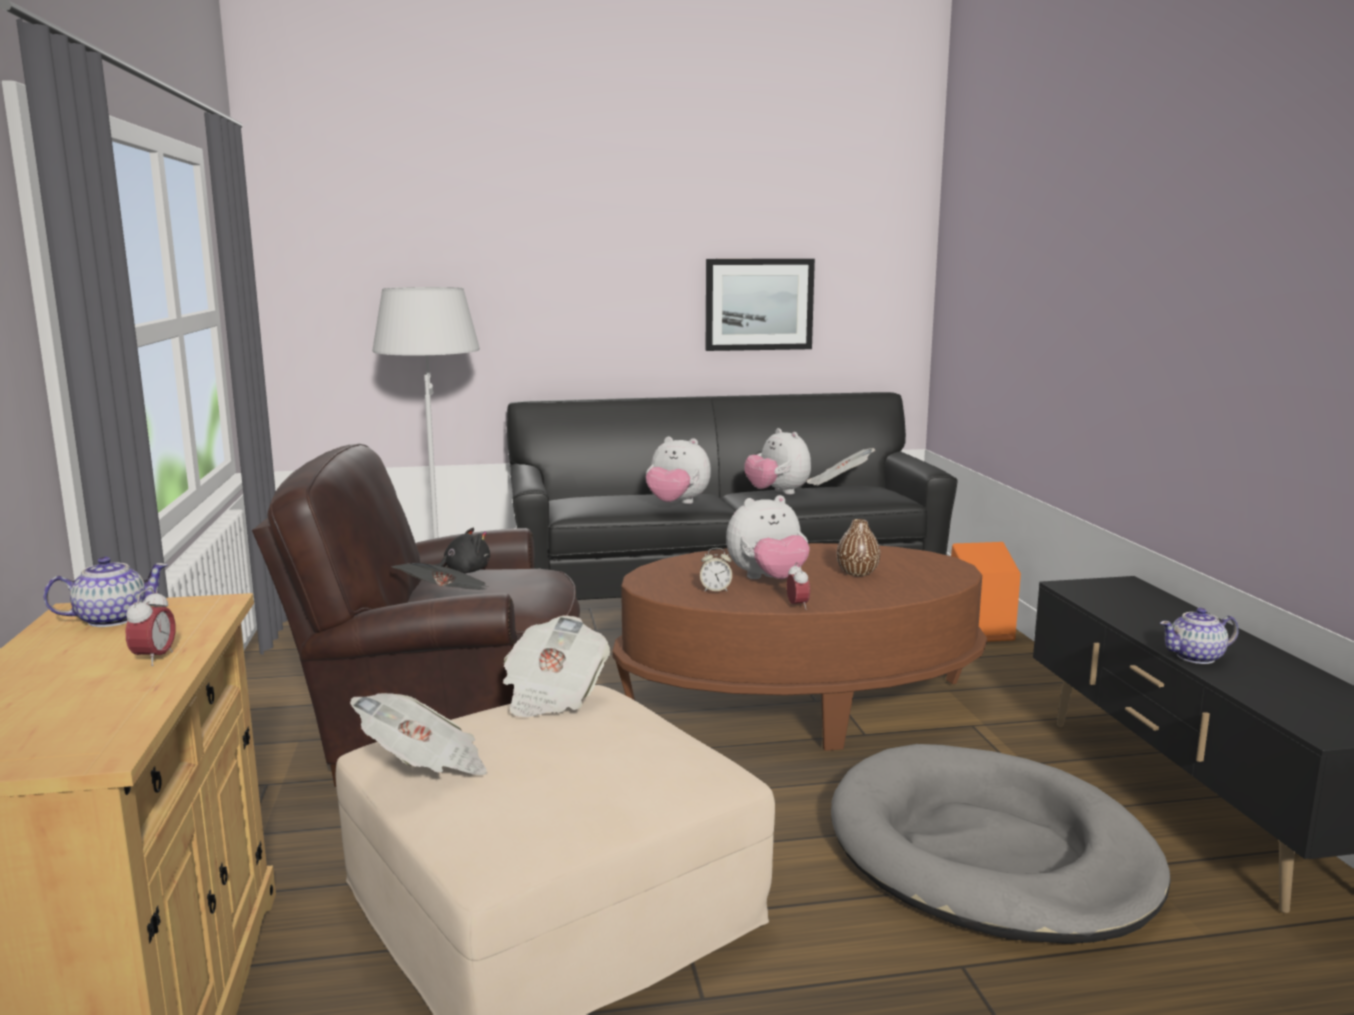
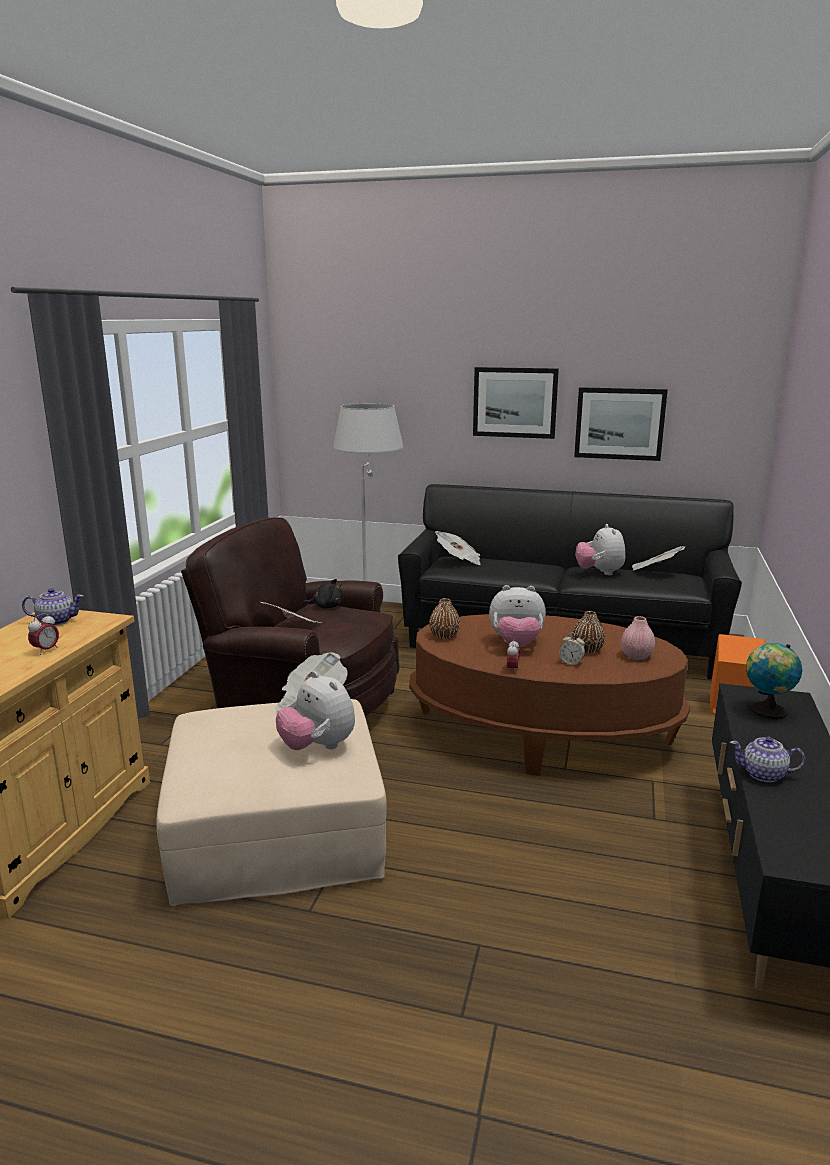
camera: 25 degrees right, 5 degrees up
(424, 766) = (201, 732): newspaper -> newspaper (459, 560)
(623, 281) = (515, 402): none -> picture
(665, 584) = (444, 636): none -> brown vase
(676, 504) = (514, 573): plush toy -> plush toy (317, 747)
(715, 590) = (472, 646): alarm clock -> alarm clock (571, 663)
(919, 570) = (636, 656): none -> pink vase
(989, 852) = (572, 876): grey dog bed -> none
(1118, 599) = (766, 711): none -> globe

